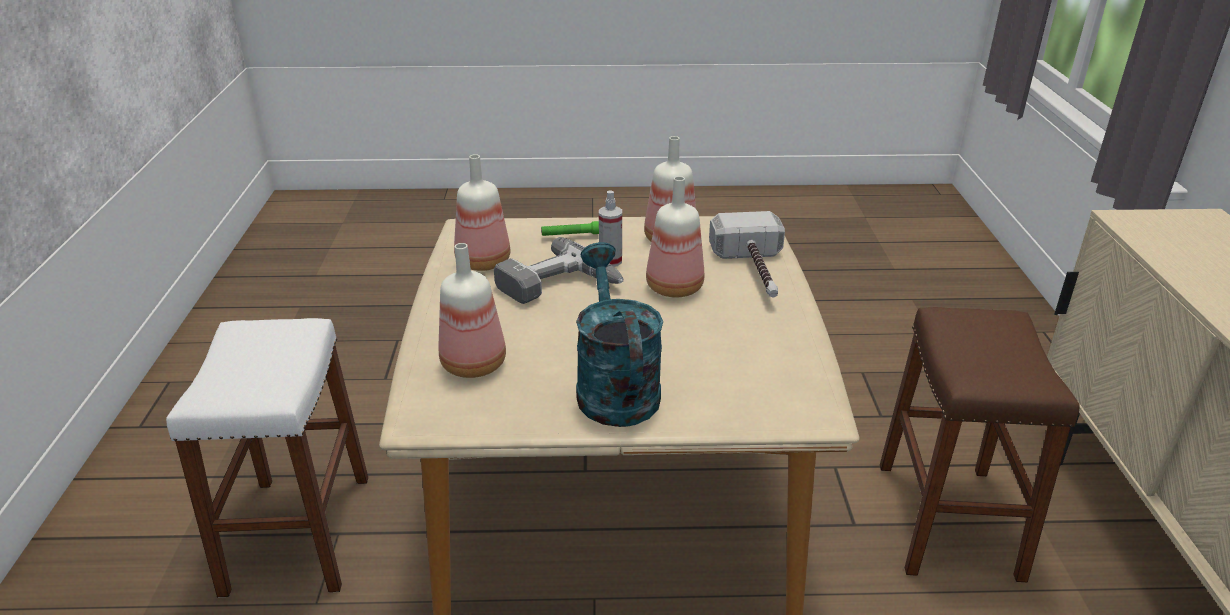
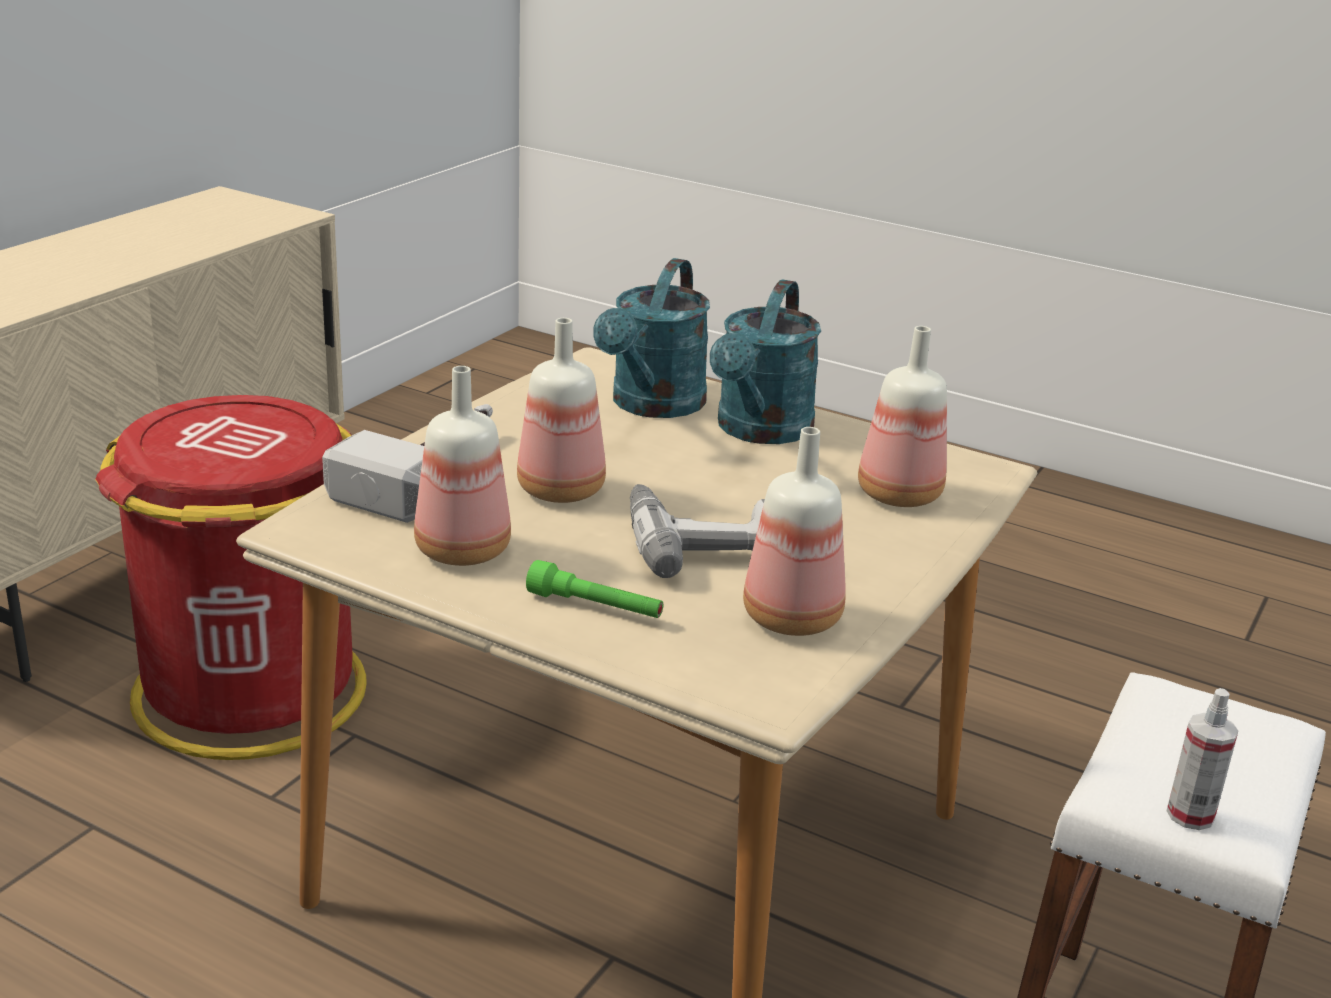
camera: 150 degrees left, 5 degrees down
(610, 261) = (596, 551): spray bottle -> spray bottle (1190, 815)
(713, 380) = (652, 406): none -> turquoise watering can
(947, 520) = (250, 694): brown stool -> red trash can

